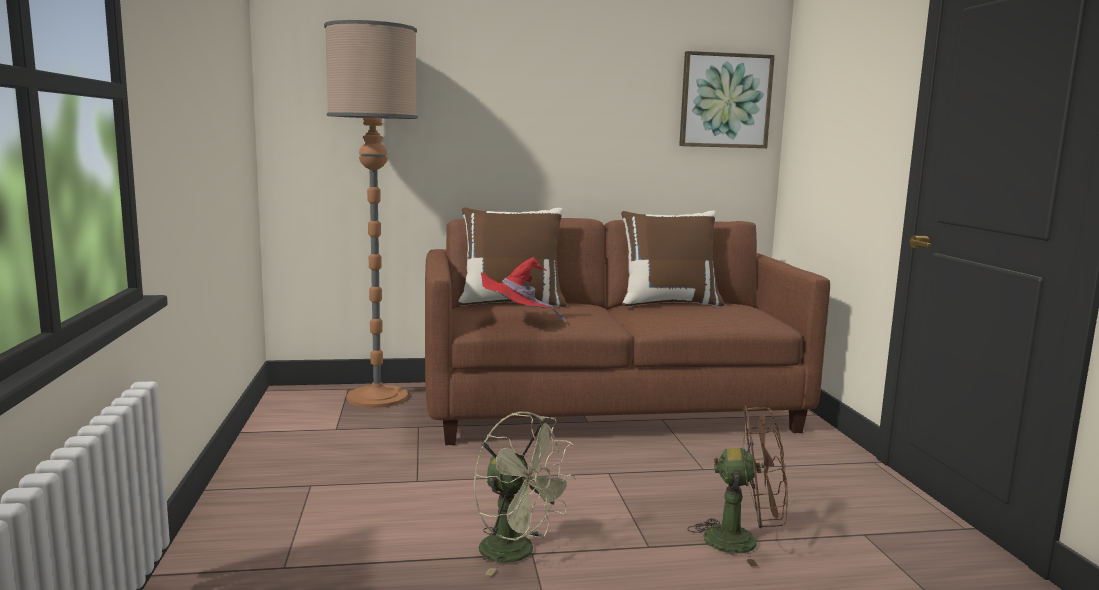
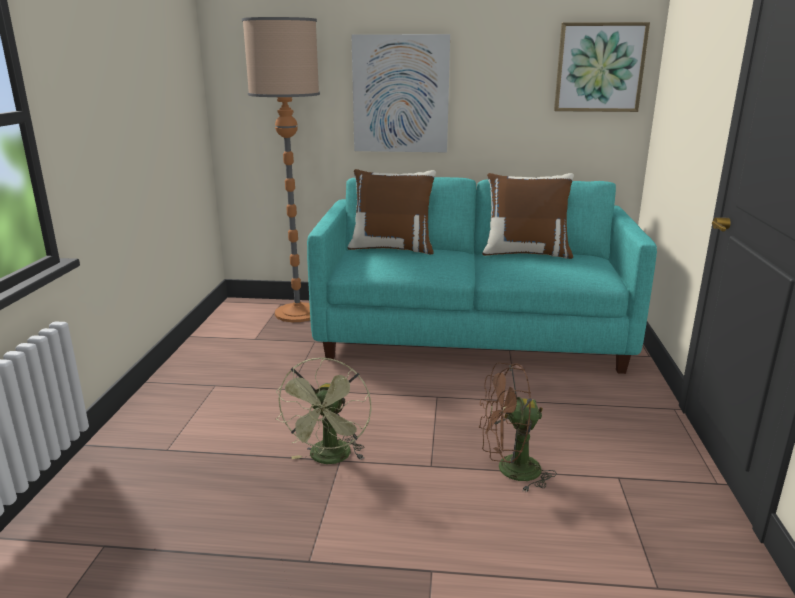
camera: 15 degrees right, 10 degrees up
(507, 124) = (400, 94): none -> picture
(517, 321) = (380, 269): red hat -> none
(517, 553) = (329, 459): green fan -> green fan turned 45 degrees clockwise
(609, 407) = (472, 335): brown sofa -> turquoise sofa
(743, 541) = (510, 470): brown fan -> brown fan turned 150 degrees clockwise

